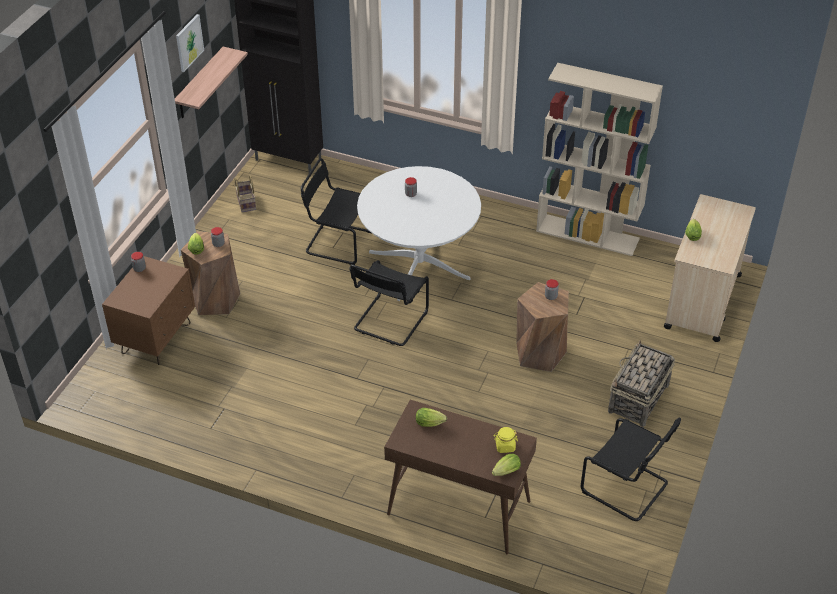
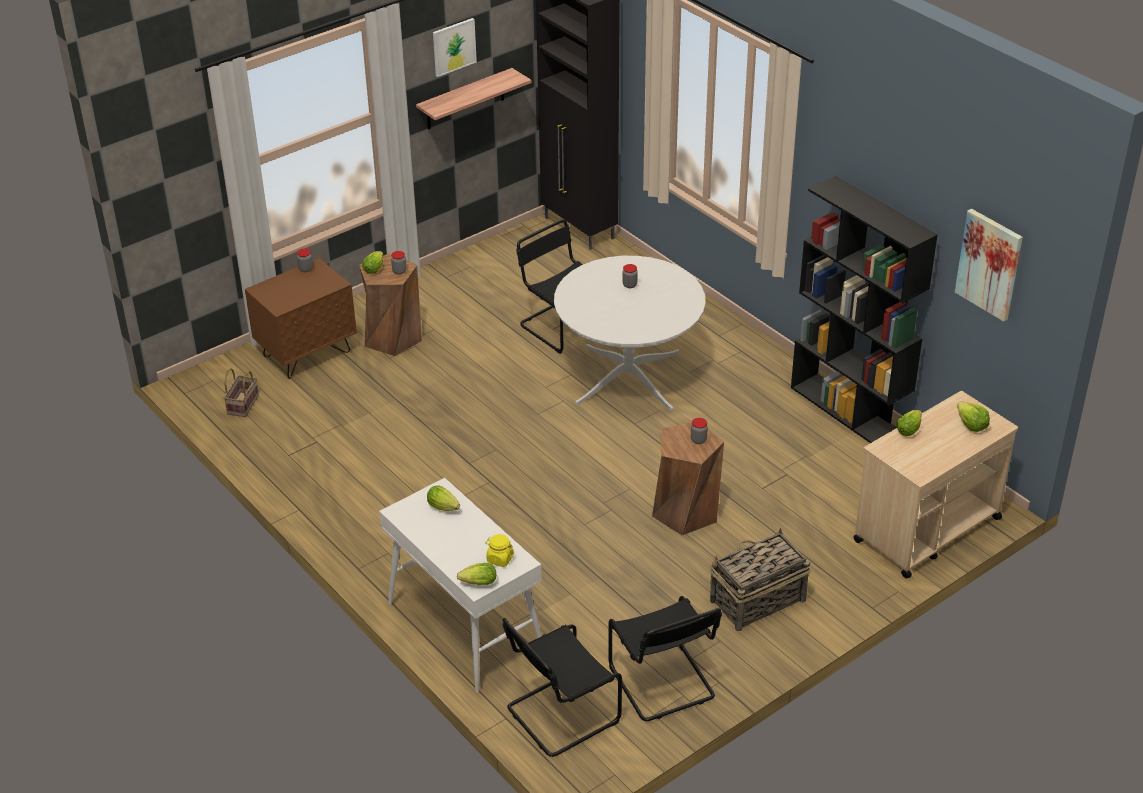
camera: 30 degrees right, 5 degrees down
(245, 202) = (500, 256): basket -> basket (242, 404)
(389, 322) = (549, 422): black chair -> black chair (559, 716)
(458, 508) = (464, 627): brown console table -> white console table
(588, 235) = (849, 412): beige bookcase -> black bookcase
(710, 96) = (989, 264): none -> picture
(726, 217) = (971, 425): none -> lettuce

